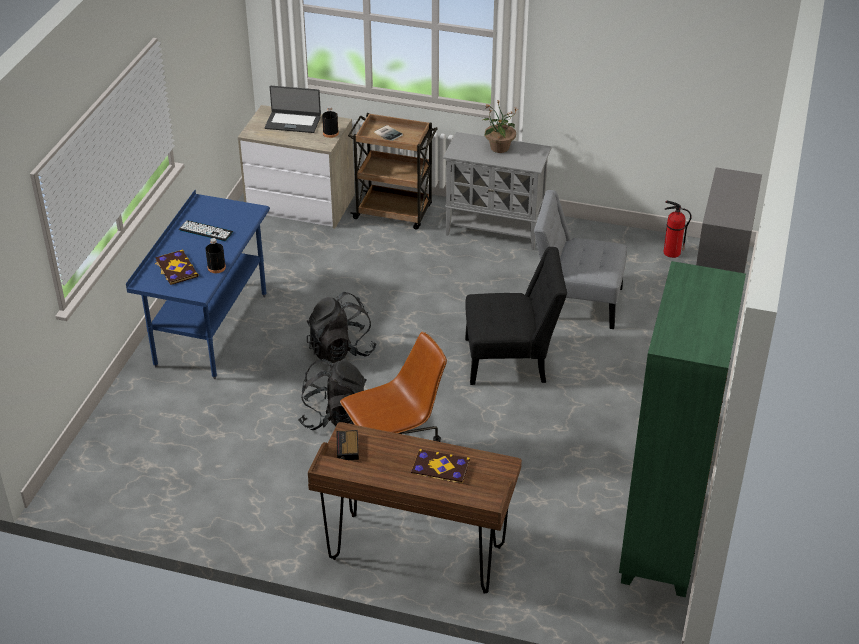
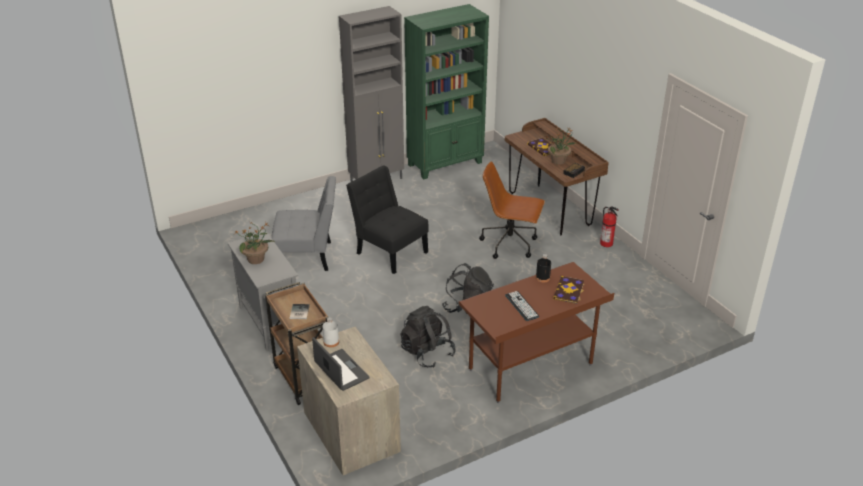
camera: 135 degrees left, 5 degrees down
(211, 330) = (531, 368): blue desk -> brown desk
(330, 133) = (331, 342): black bottle -> white bottle
(334, 417) = (517, 277): black backpack -> black backpack (427, 353)
(389, 456) = (559, 161): none -> potted plant
(576, 302) = (308, 257): grey chair -> grey chair turned 60 degrees counterclockwise
(671, 252) = (213, 250): fire extinguisher -> fire extinguisher (607, 243)

